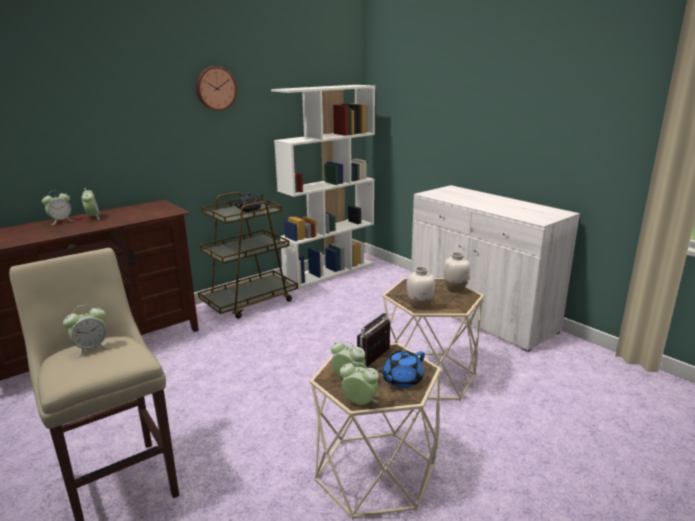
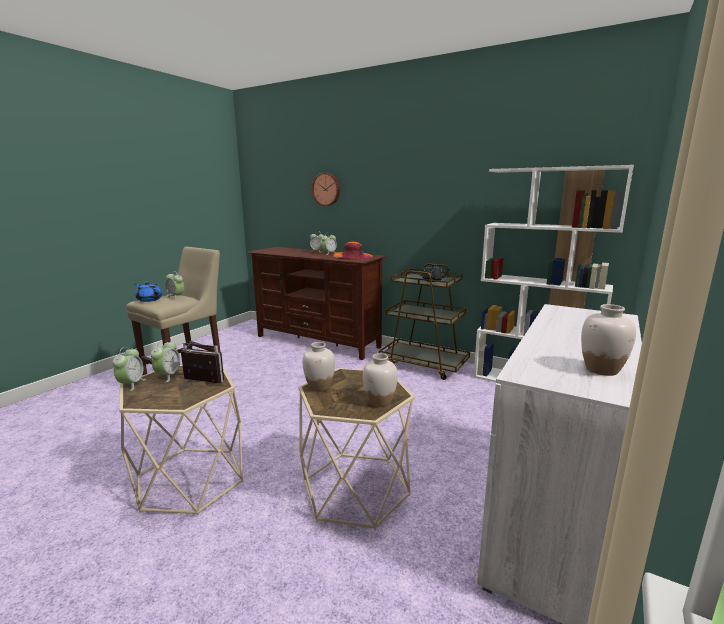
camera: 70 degrees right, 5 degrees down
(140, 211) = (352, 256): none -> orange hat
(215, 88) = (442, 169): wall clock -> wall clock (326, 189)
(402, 380) = (163, 396): blue teapot -> blue teapot (149, 299)
(535, 208) = (602, 370): none -> white vase

